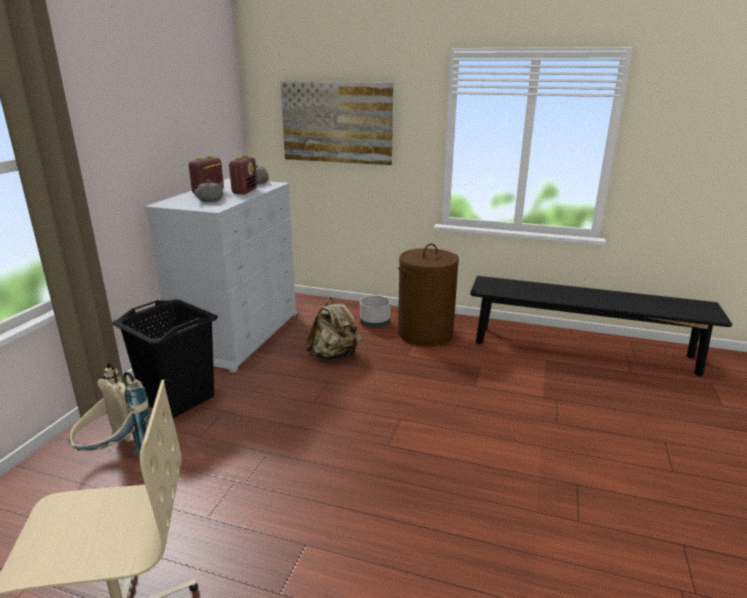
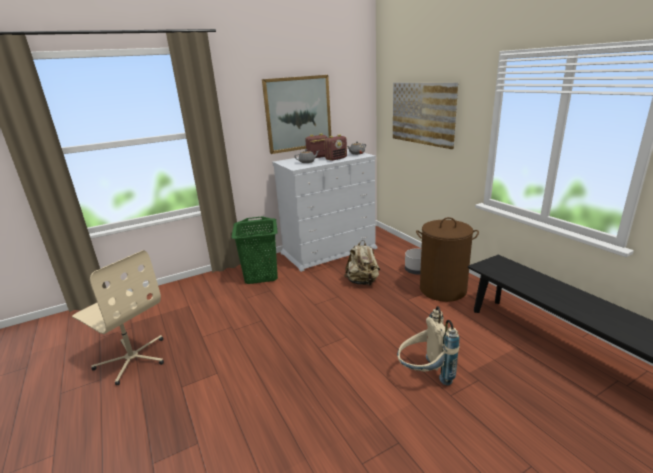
camera: 45 degrees right, 0 degrees up
(115, 455) = (209, 291): beige backpack -> beige backpack (424, 375)
(164, 125) = (298, 114): none -> picture
(178, 398) = (261, 275): black laundry basket -> green laundry basket

